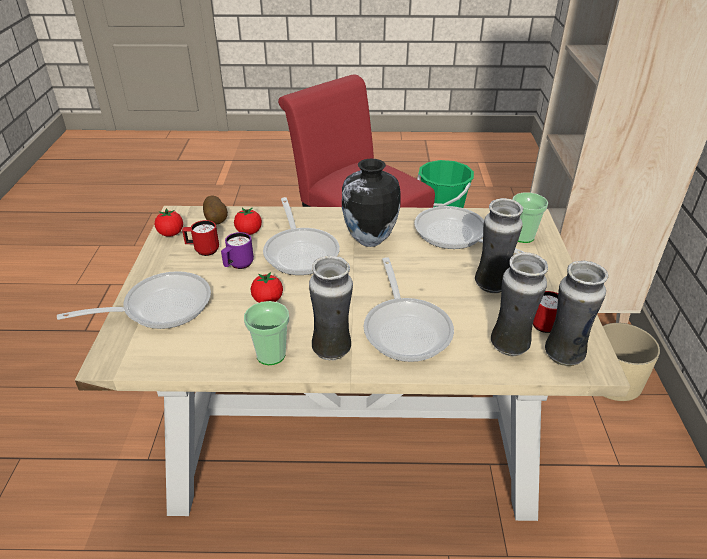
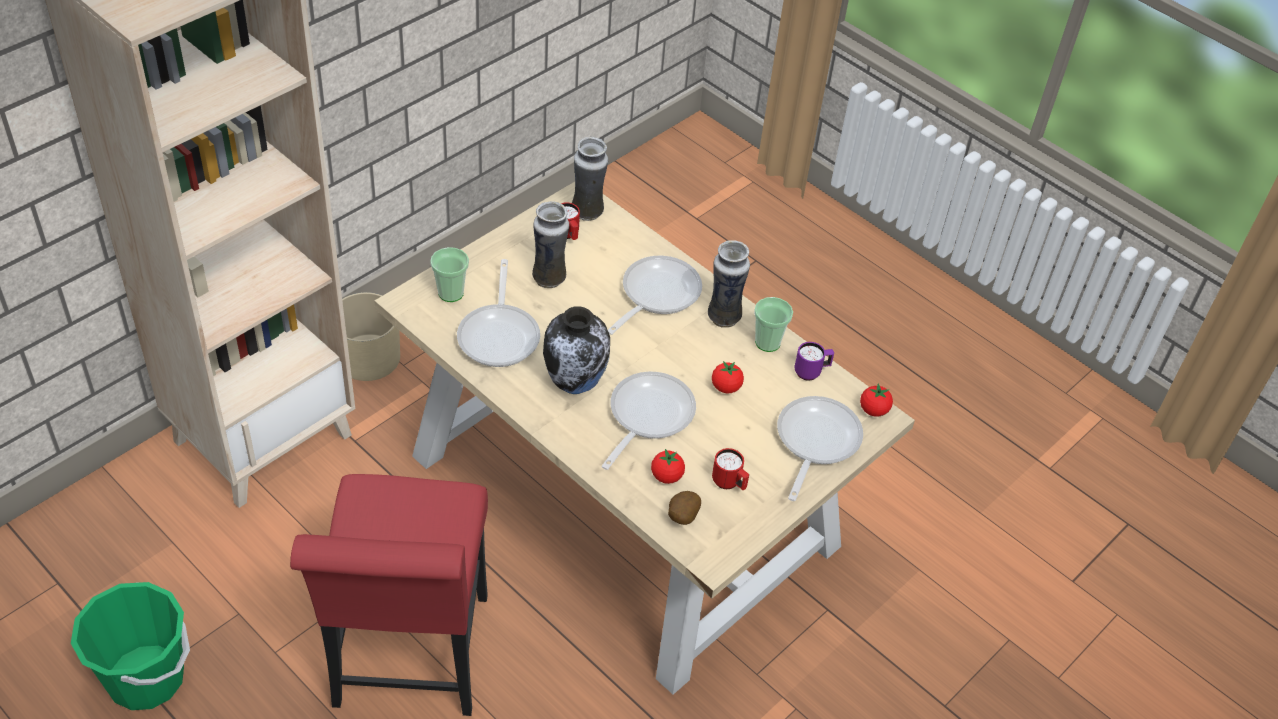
camera: 140 degrees left, 10 degrees up
(159, 307) = (814, 442): frying pan -> frying pan turned 90 degrees clockwise
(171, 234) = (740, 531): tomato -> tomato (873, 410)
(238, 265) = (715, 441): purple mug -> purple mug (811, 372)
(509, 346) = (609, 239): vase -> none

